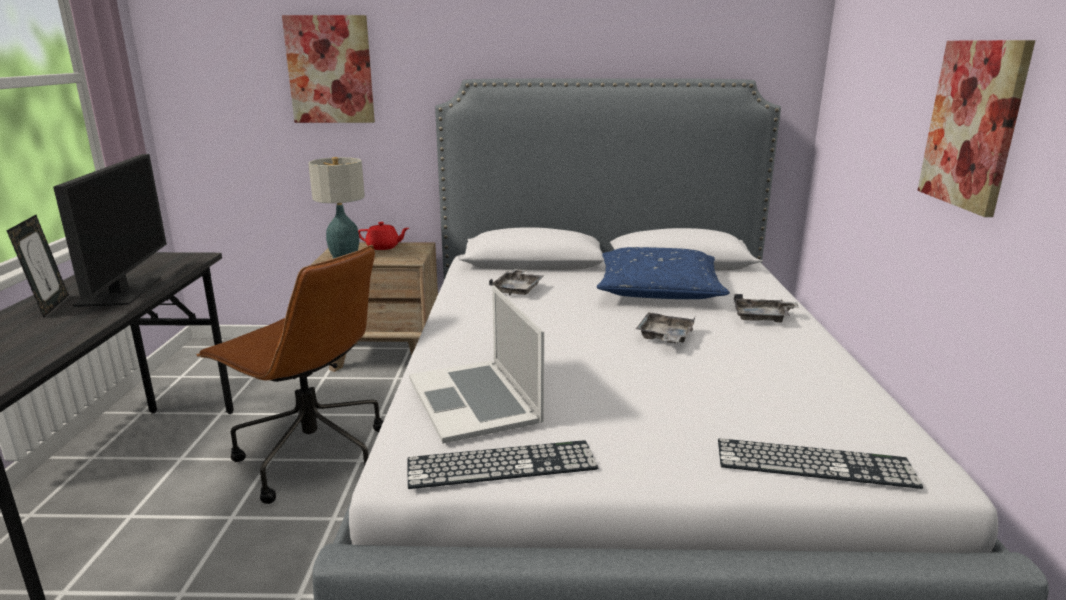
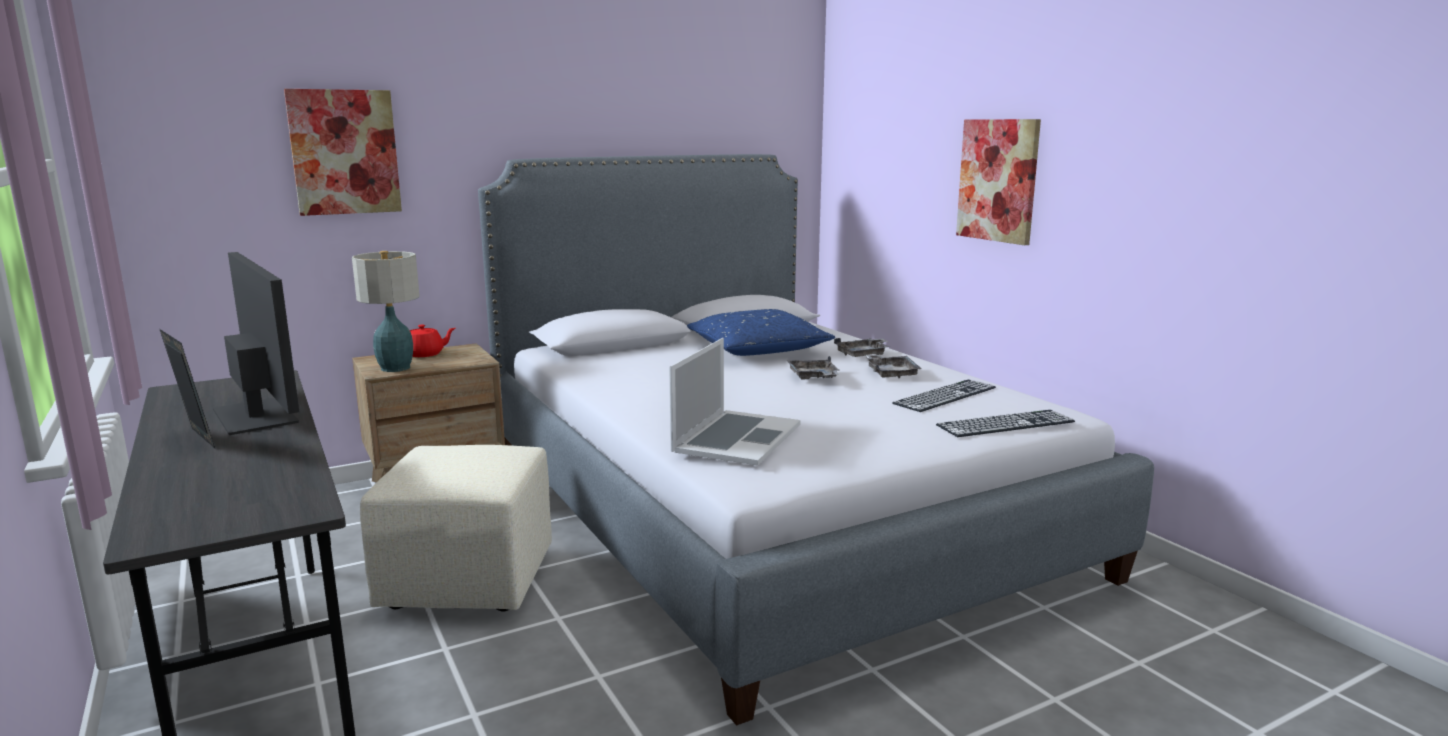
camera: 30 degrees left, 5 degrees down
(311, 457) = (468, 582): brown office chair -> beige ottoman
(474, 399) = (736, 437): laptop -> laptop turned 105 degrees counterclockwise
(501, 464) = (818, 467): keyboard -> keyboard (945, 395)
(517, 289) = (636, 366): grey tray -> grey tray (891, 373)

